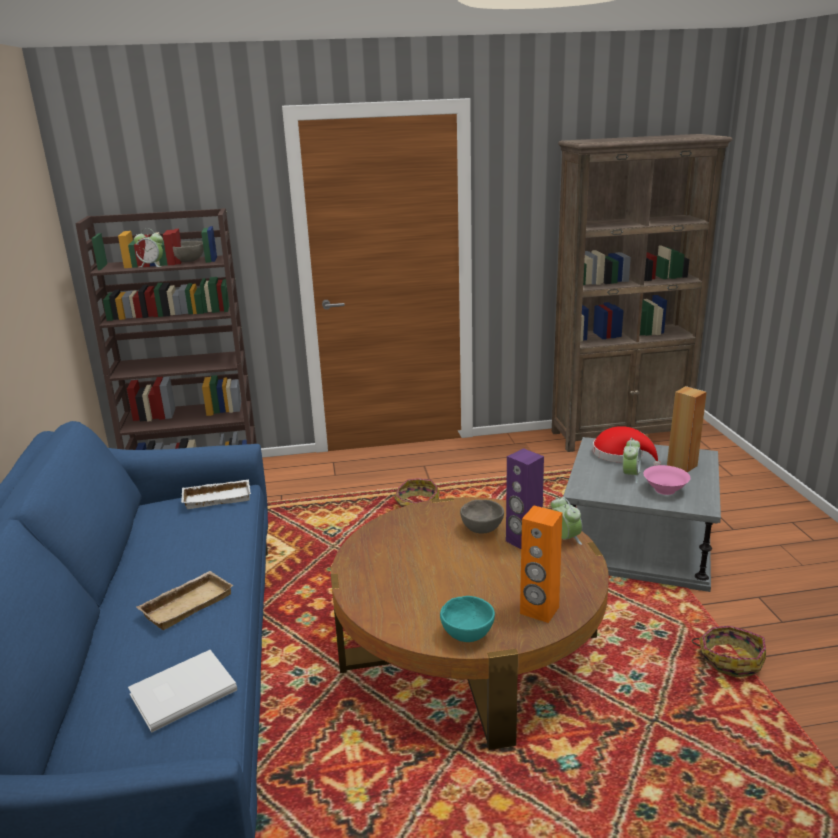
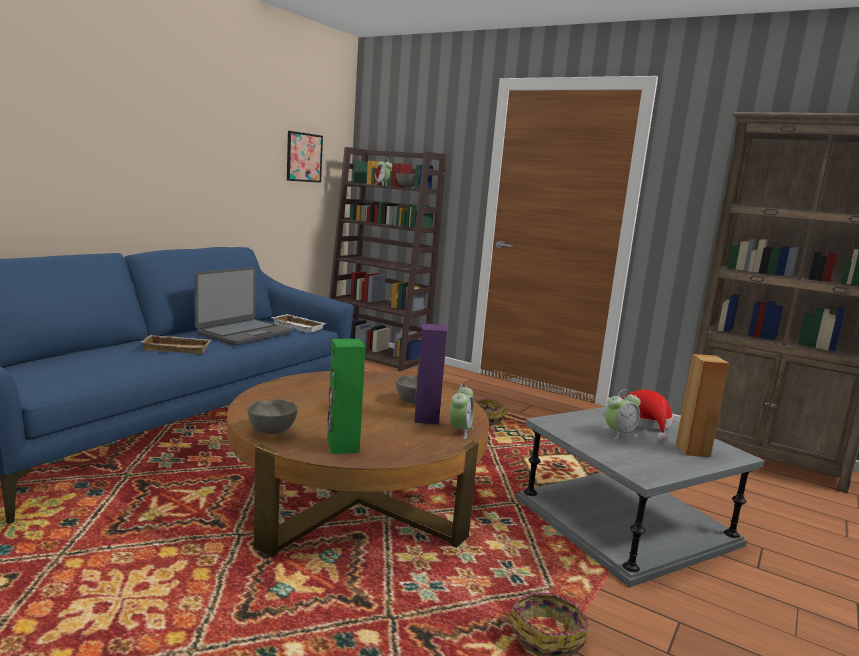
camera: 40 degrees right, 10 degrees down
(35, 255) = (304, 157): none -> picture
(181, 691) = (92, 369): white book -> none
(193, 540) = (244, 333): none -> laptop
(467, 634) = (273, 431): turquoise bowl -> grey bowl
(539, 610) = (342, 446): orange speaker -> green speaker
(665, 490) = (632, 453): pink bowl -> none

